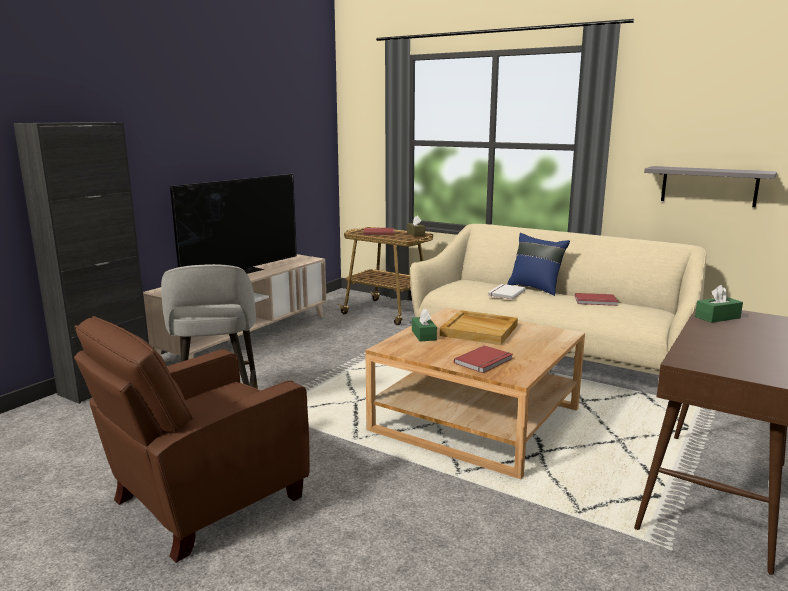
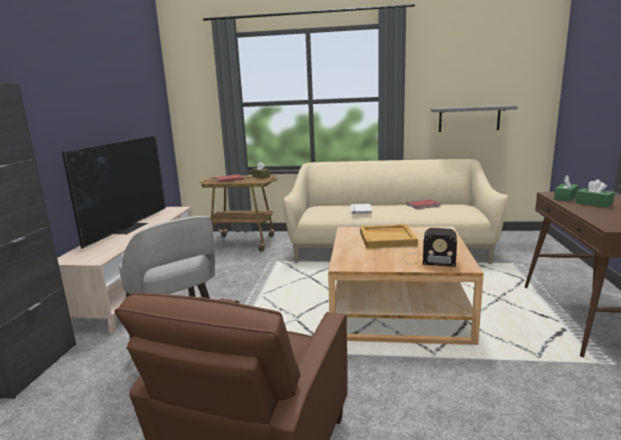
camera: 25 degrees left, 0 degrees up
(423, 335) = (354, 250): green tissue box -> green tissue box (593, 203)
(485, 361) = (427, 260): red book -> radio
(536, 288) = (373, 203): blue pillow -> none

